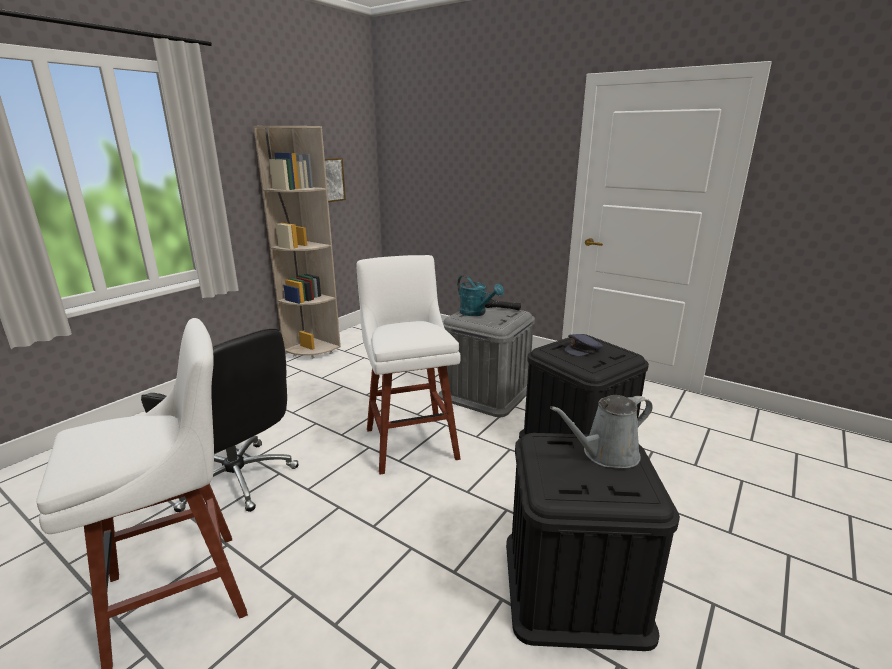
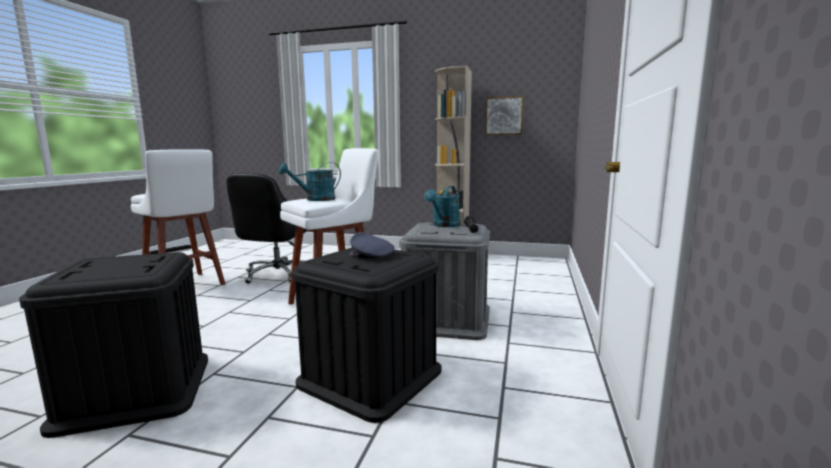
camera: 70 degrees right, 10 degrees down
(404, 332) = (315, 199): none -> turquoise watering can
(606, 454) = (129, 268): grey watering can -> none

